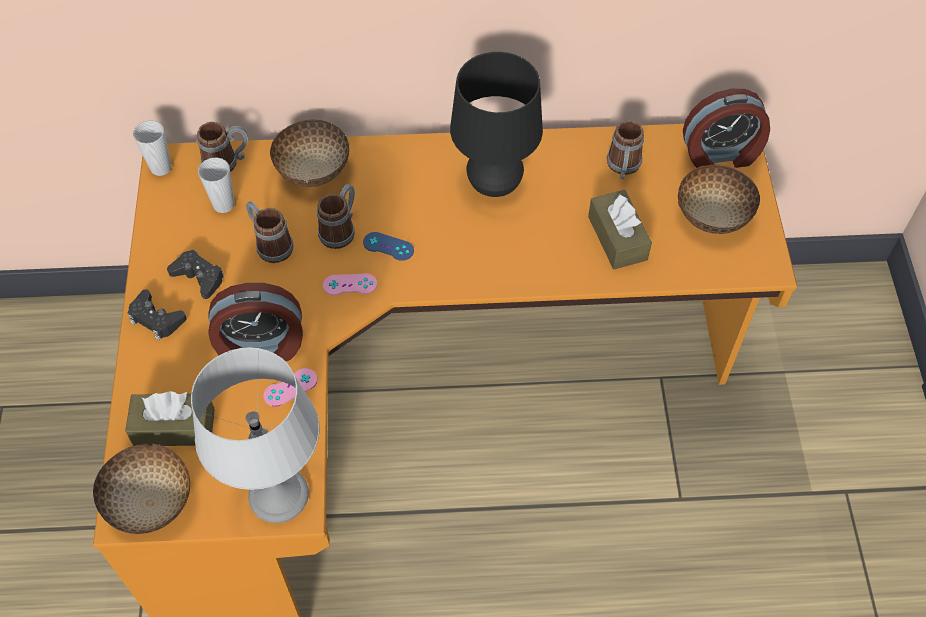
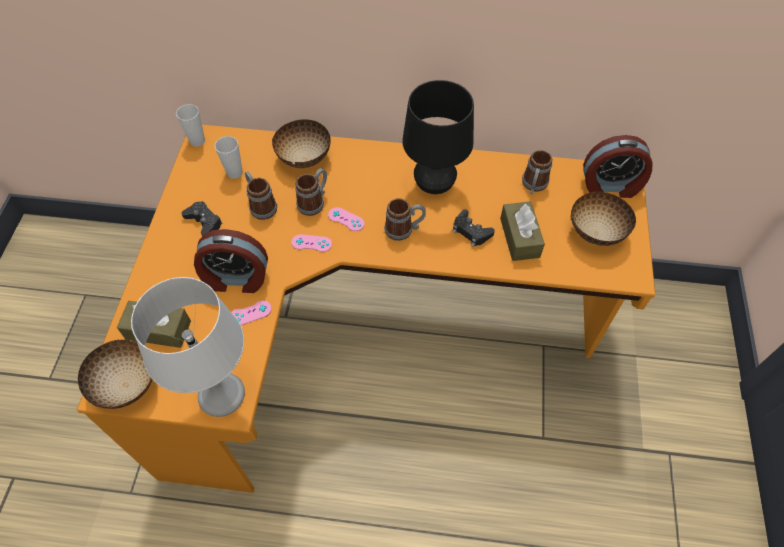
camera: 10 degrees right, 0 degrees up
(156, 319) = (166, 248): black game controller -> black game controller (471, 231)
(227, 162) = (244, 143): mug -> mug (404, 229)
(388, 246) = (346, 219): blue game controller -> pink game controller

